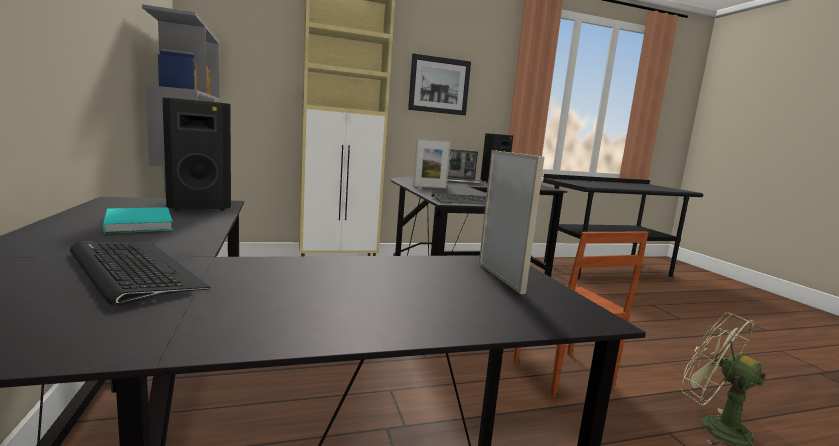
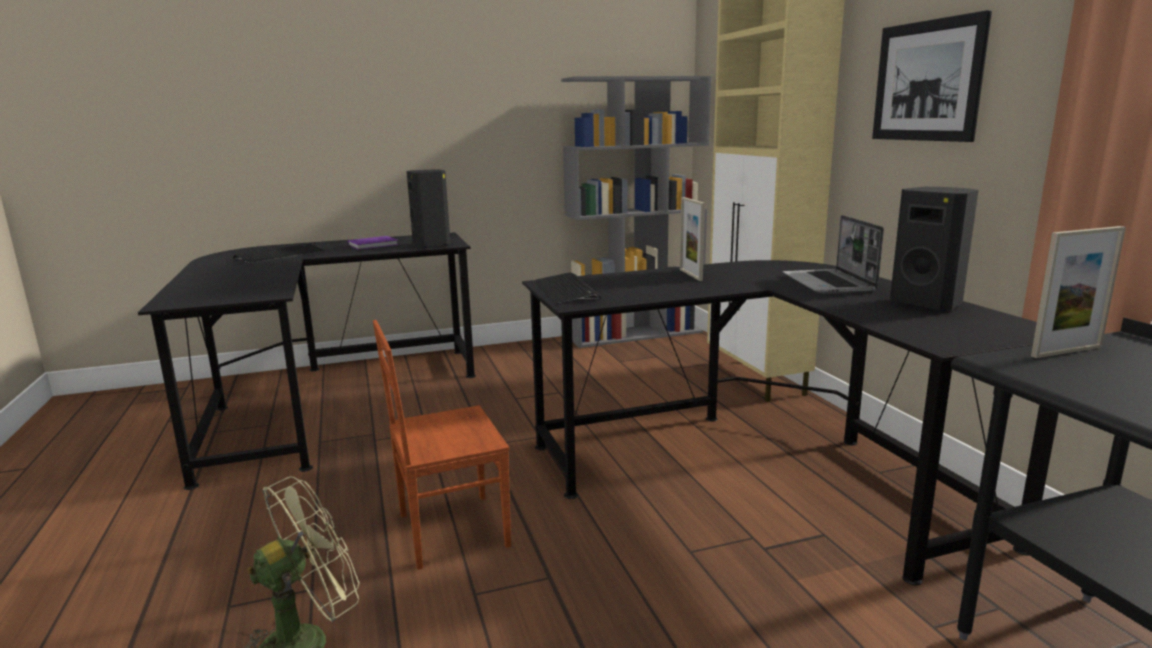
camera: 90 degrees right, 5 degrees up
(140, 223) = (374, 245): turquoise book -> purple book
(500, 277) = (239, 294): picture frame -> picture frame (1066, 351)

